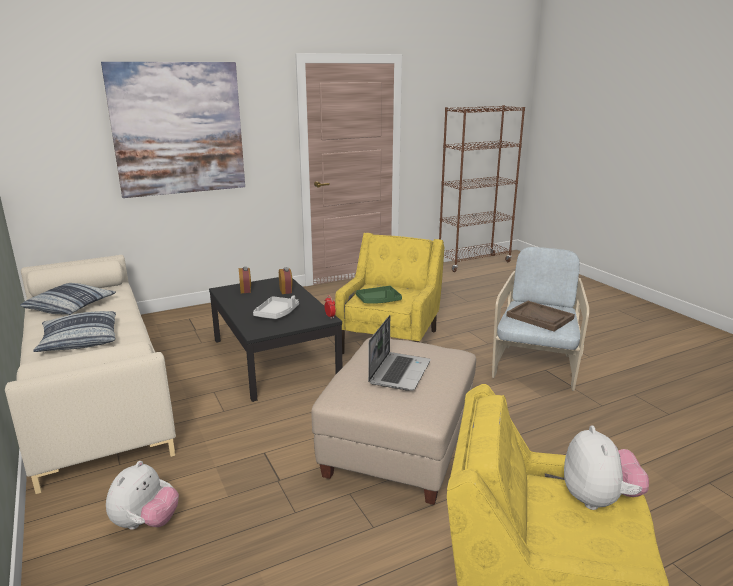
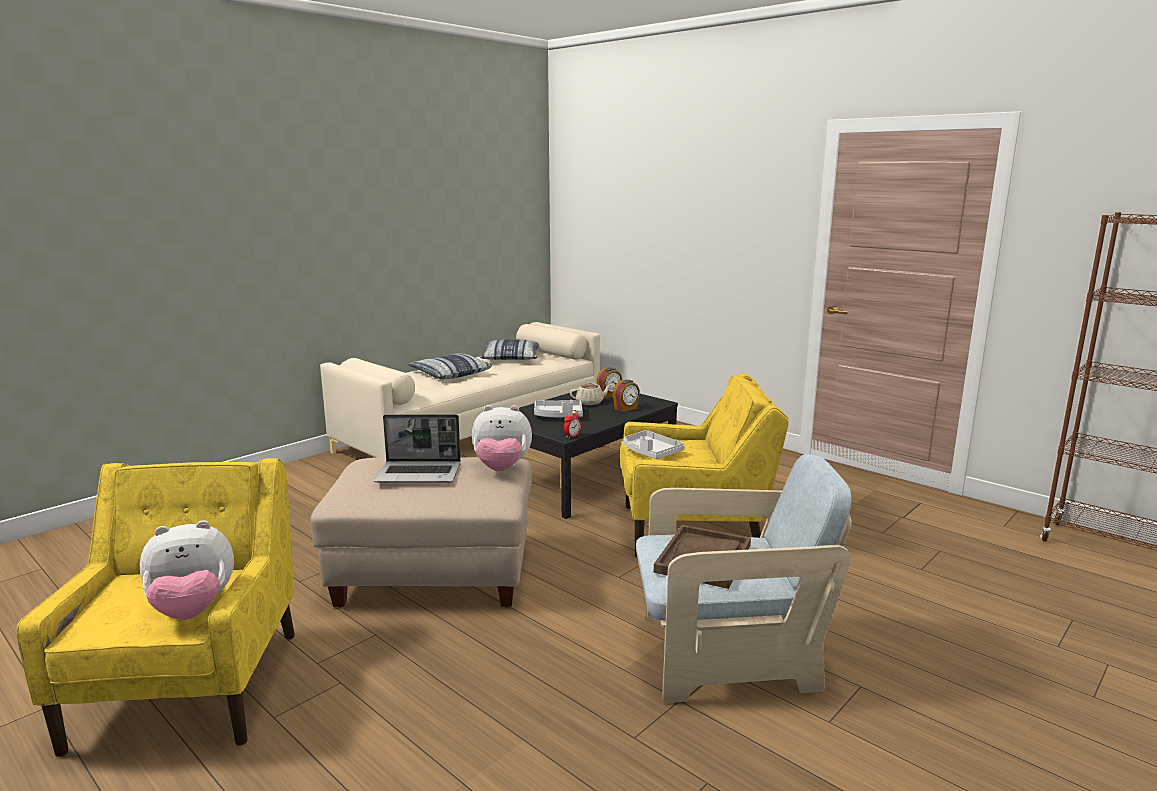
camera: 70 degrees right, 5 degrees down
(146, 523) = (301, 492): plush toy -> plush toy (501, 469)
(178, 129) = (681, 212): picture -> none
(256, 298) = (590, 402): none -> beige teapot
(379, 301) = (651, 452): green tray -> grey tray

